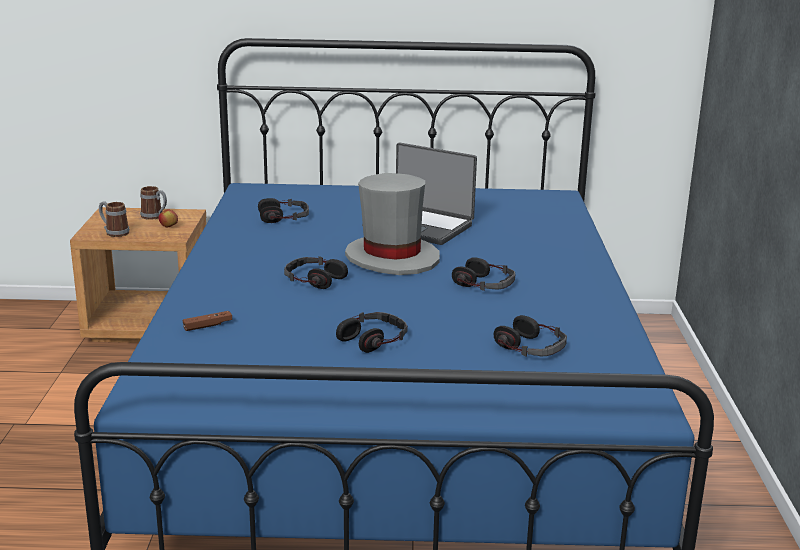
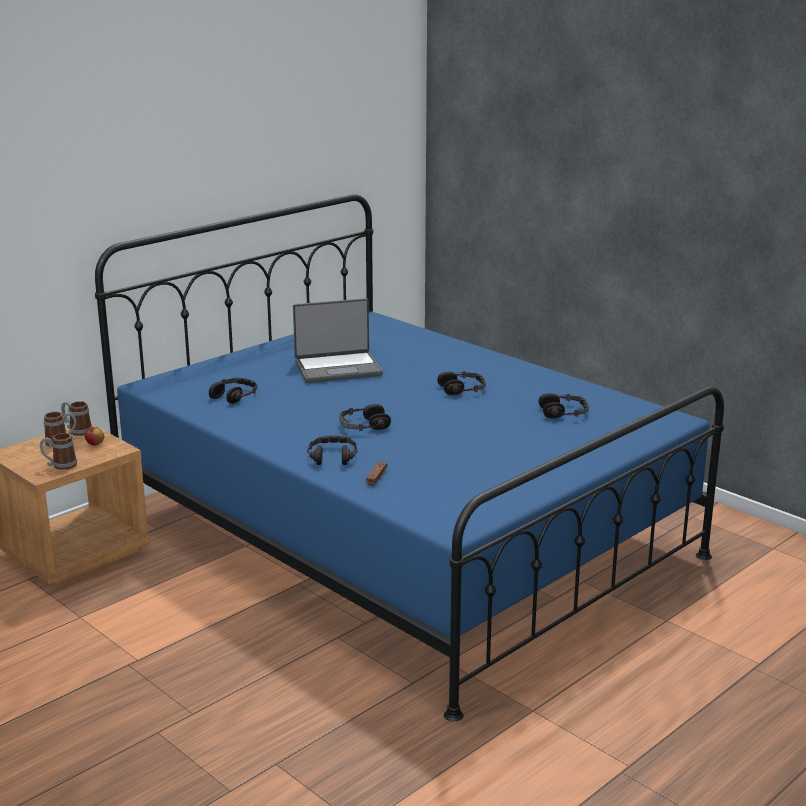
camera: 45 degrees left, 0 degrees up
(182, 213) = (77, 431): none -> mug
(372, 339) = (482, 443): headphones -> headphones (332, 457)
(392, 258) = (374, 394): grey hat -> none

